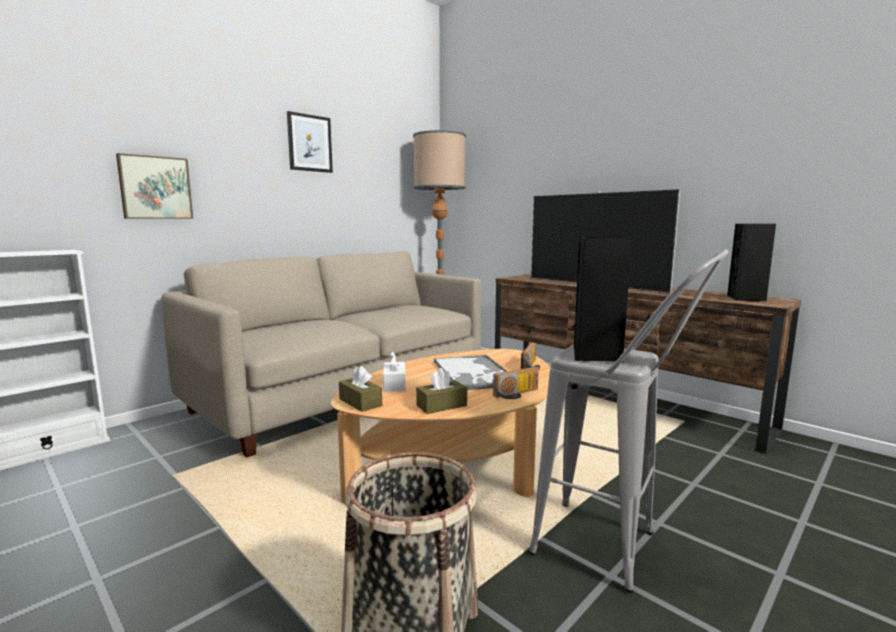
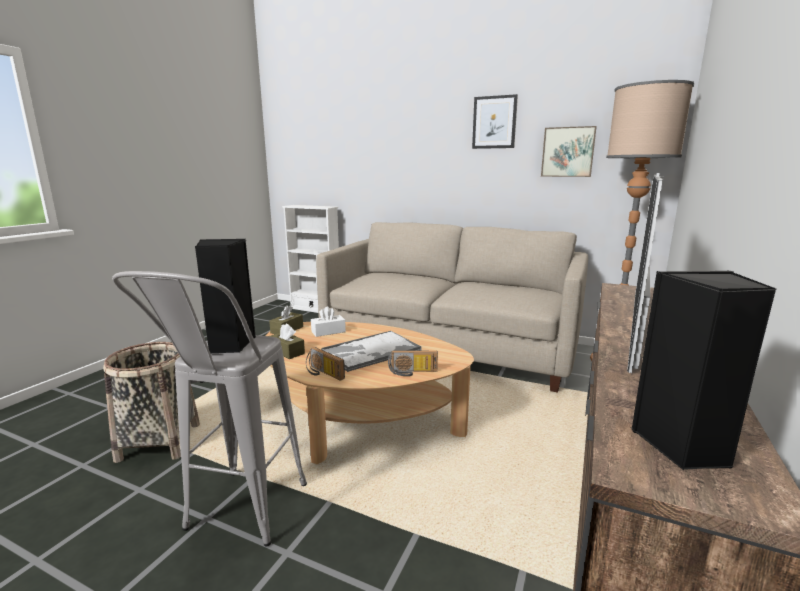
camera: 70 degrees right, 5 degrees up
(155, 188) = (378, 169): picture -> picture (568, 152)

